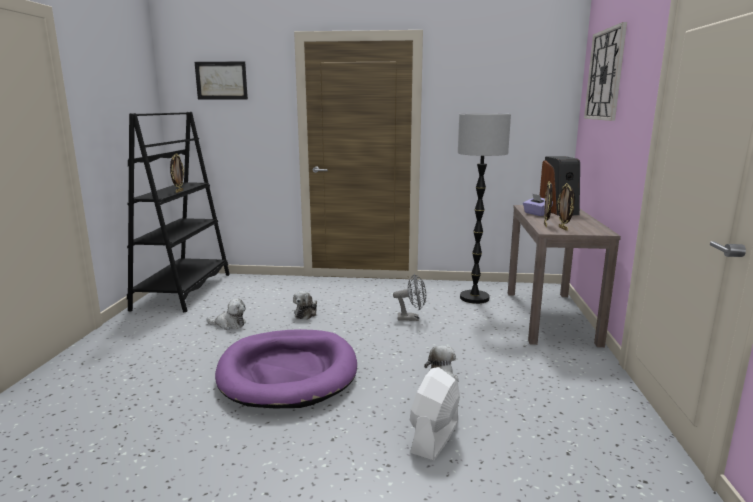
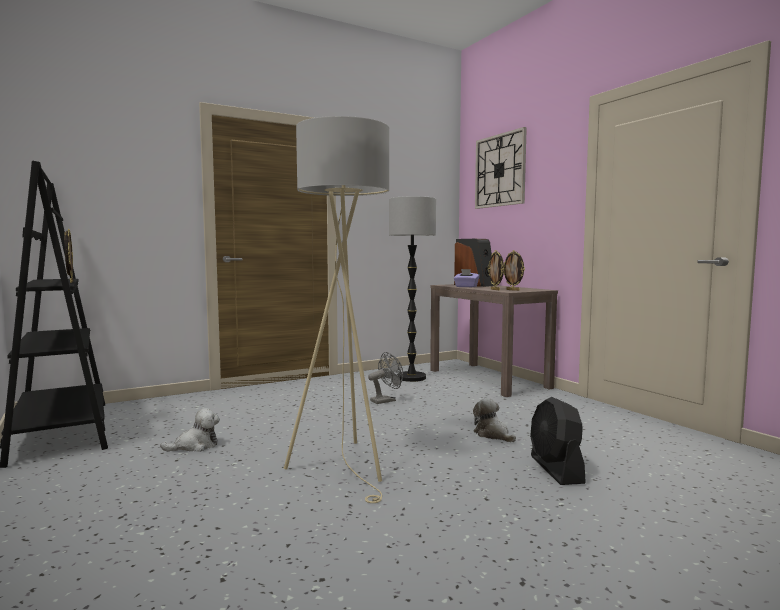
camera: 35 degrees left, 10 degrees down
(221, 80) = (99, 147): picture -> none
(288, 372) = (346, 466): purple dog bed -> beige floor lamp
(306, 313) = (273, 418): plush toy -> none
(434, 437) = (556, 469): white fan -> black fan

